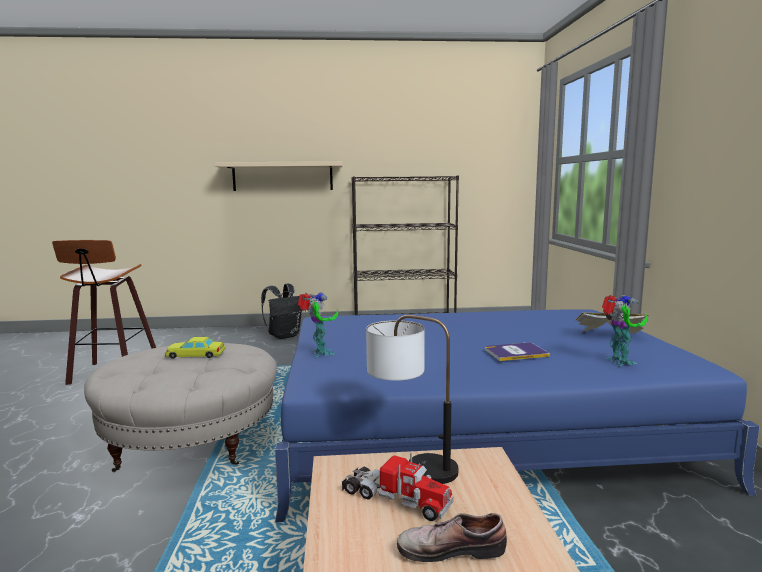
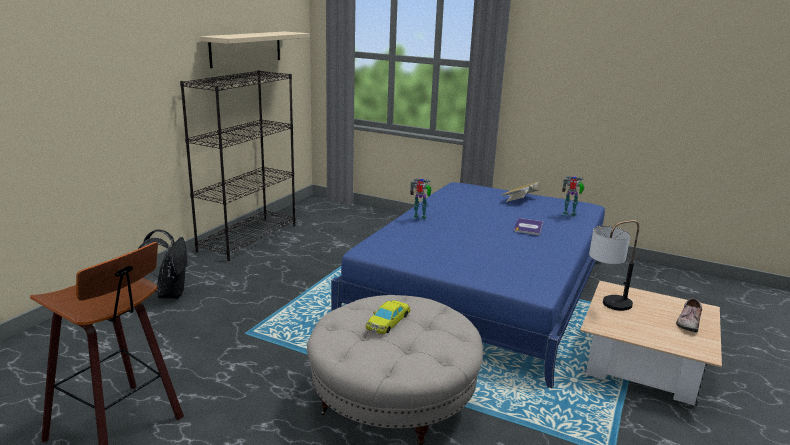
camera: 60 degrees left, 10 degrees up
(282, 176) = (104, 89): beige shelf -> beige shelf (246, 48)
(320, 353) = (467, 274): toy robot -> toy robot (420, 218)
(395, 499) = (641, 321): toy truck -> none

